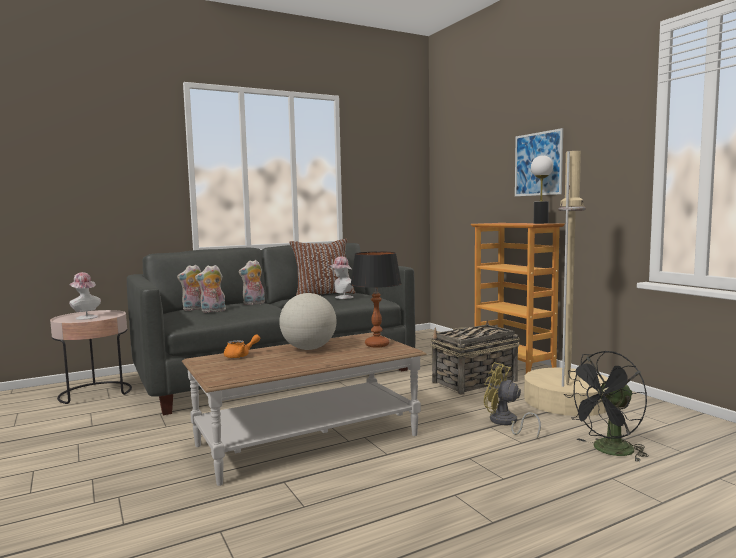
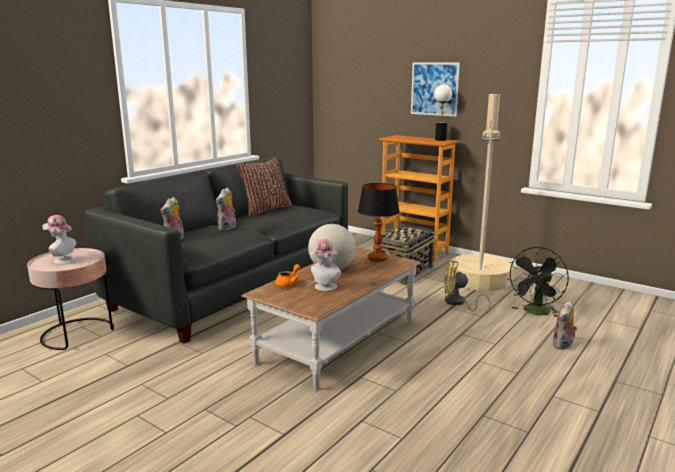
camera: 25 degrees left, 10 degrees up
(213, 311) = (202, 241): plush toy -> plush toy (563, 346)
(342, 297) = (292, 213): hat -> hat (324, 288)

